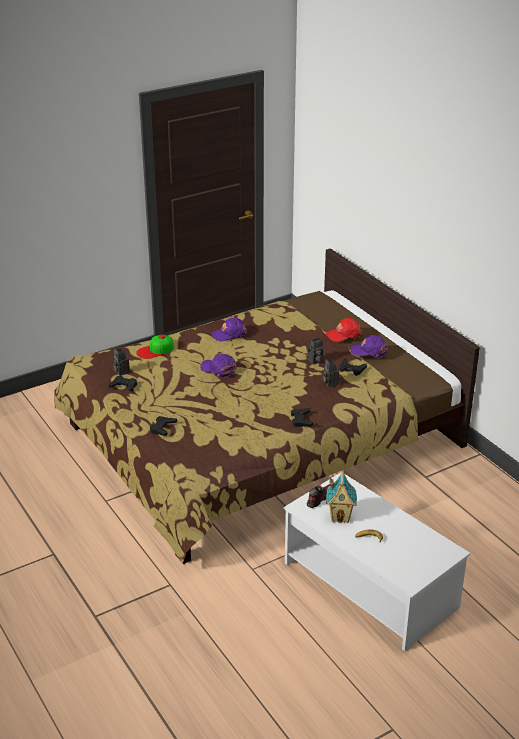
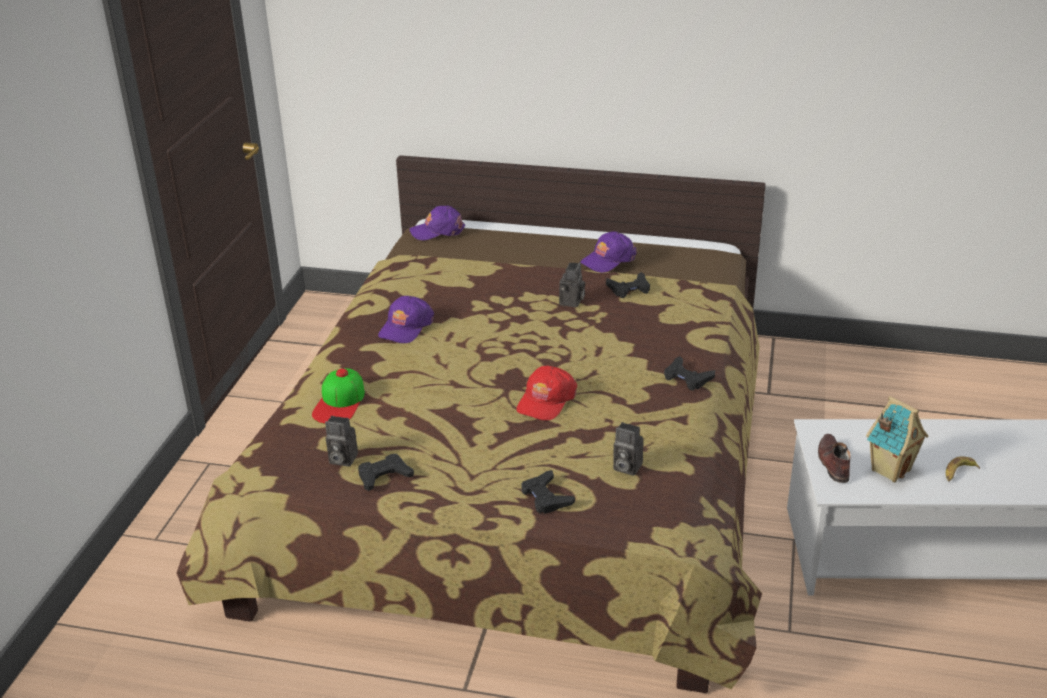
camera: 45 degrees left, 0 degrees up
(218, 369) = (475, 377): purple cap -> purple cap (437, 231)
(330, 382) = (635, 317): camera -> camera (625, 467)
(344, 334) = (546, 256): red cap -> red cap (546, 400)

